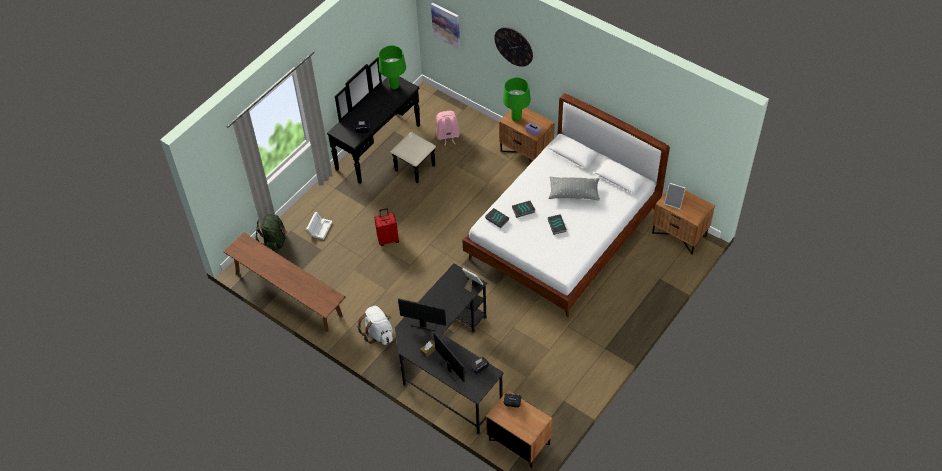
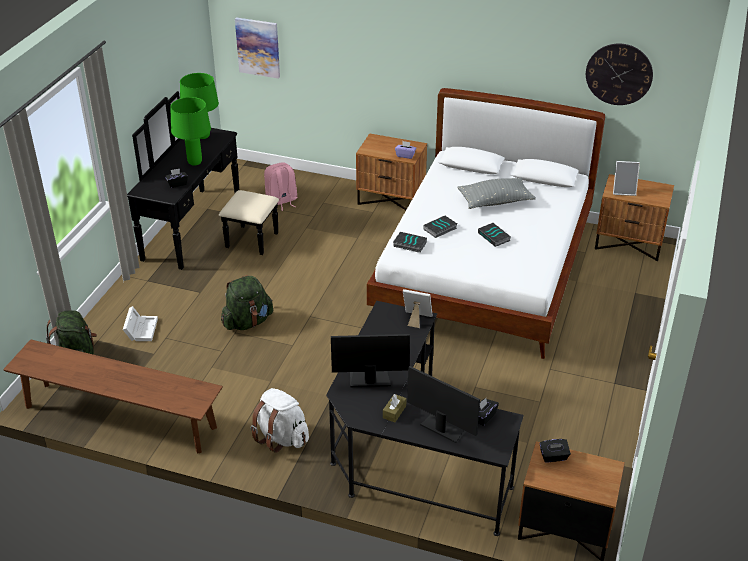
camera: 20 degrees left, 15 degrees down
(388, 239) = (247, 322): red suitcase -> green backpack
(513, 46) = (362, 42): wall clock -> wall clock (619, 74)
(516, 118) = (376, 147): green table lamp -> green table lamp (194, 162)

